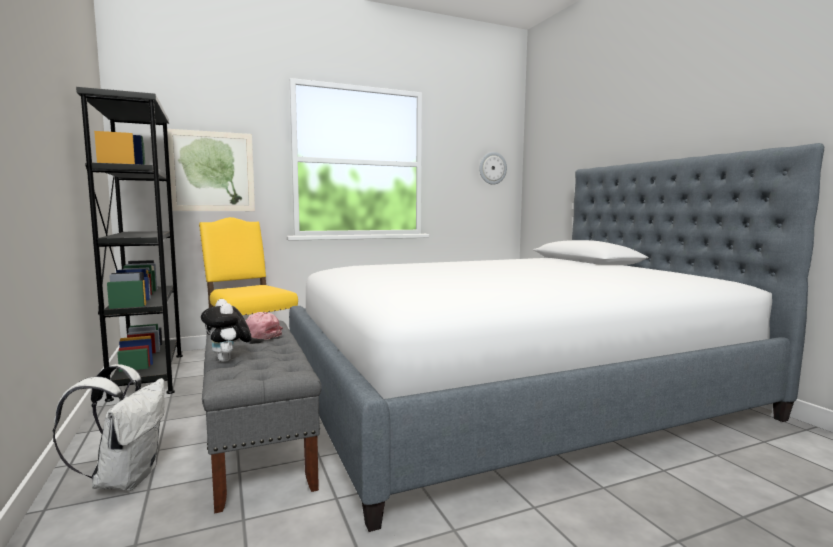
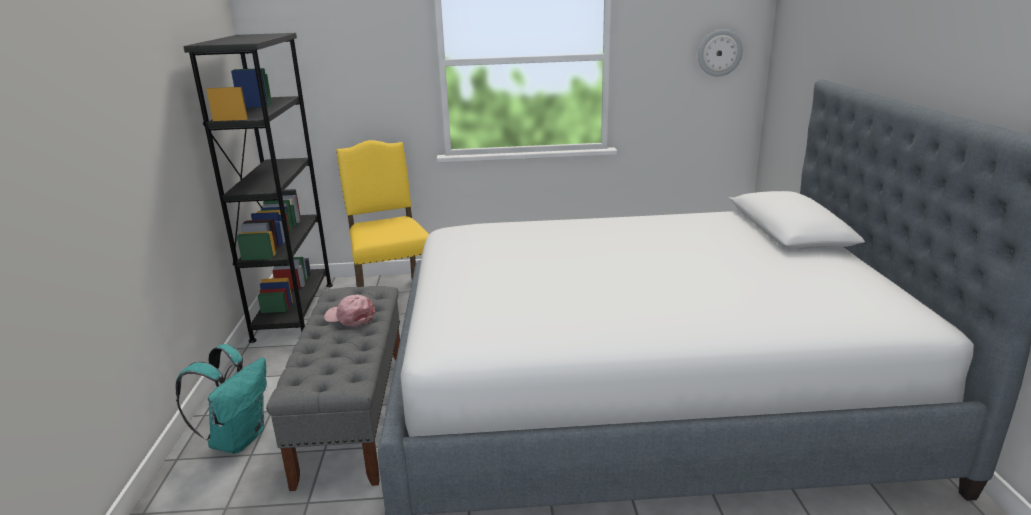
camera: 20 degrees right, 15 degrees up
(125, 478) = (238, 439): white backpack -> turquoise backpack
(212, 171) = (349, 85): picture -> none
(228, 360) = (308, 355): plush toy -> none

